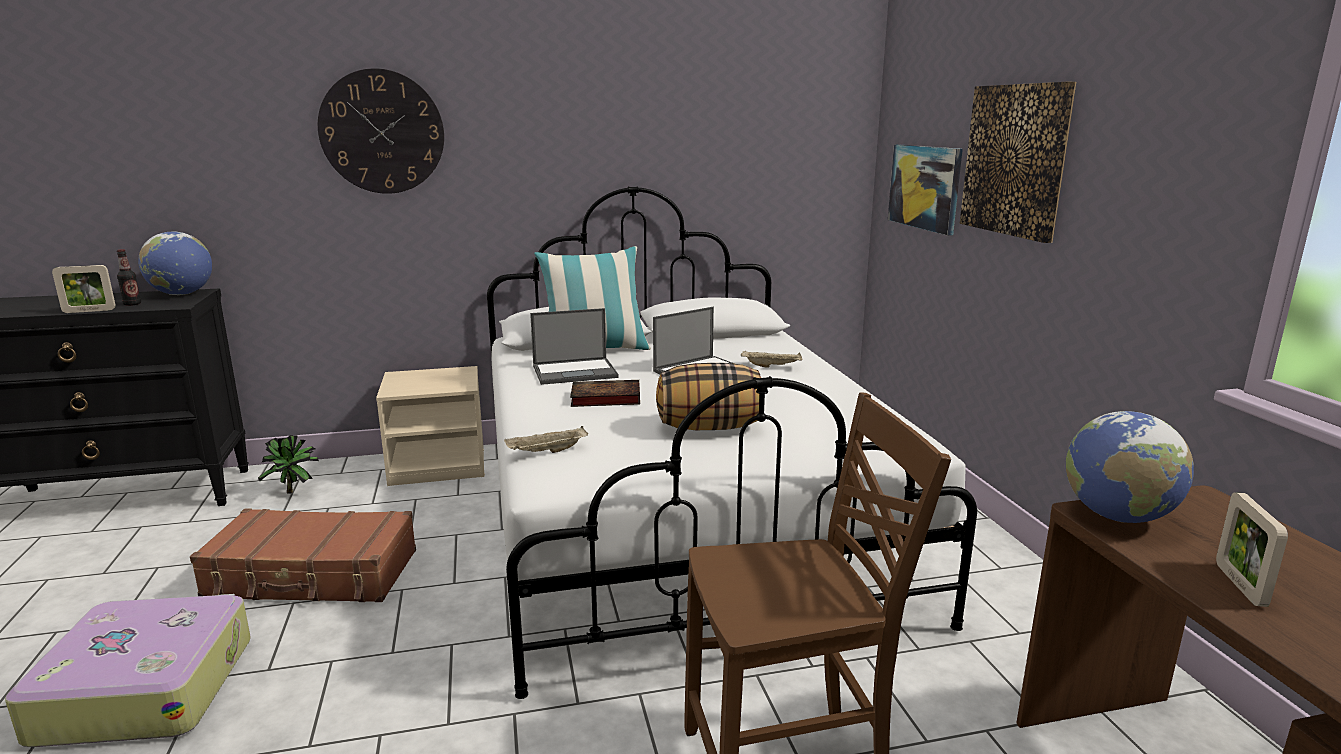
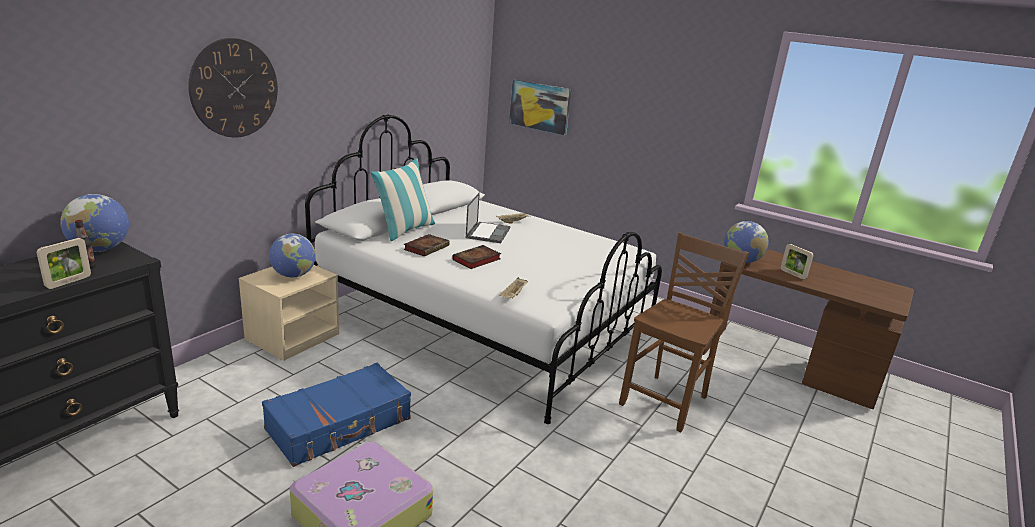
camera: 45 degrees left, 5 degrees up
(294, 491) = (217, 388): potted plant -> none
(313, 575) = (340, 424): brown suitcase -> blue suitcase
(434, 381) = (293, 275): none -> globe
(576, 371) = (427, 247): laptop -> book
(710, 427) = (552, 263): pillow -> none
(1015, 160) = (612, 100): picture -> none

